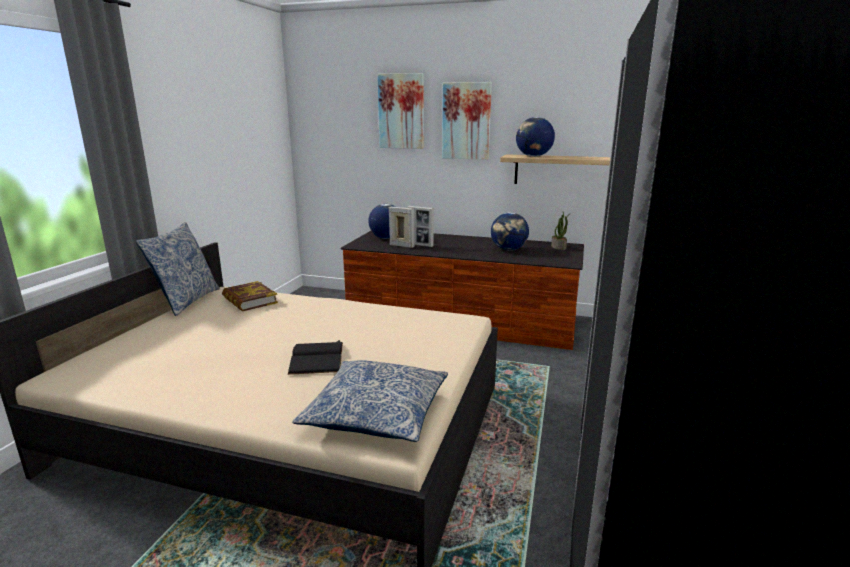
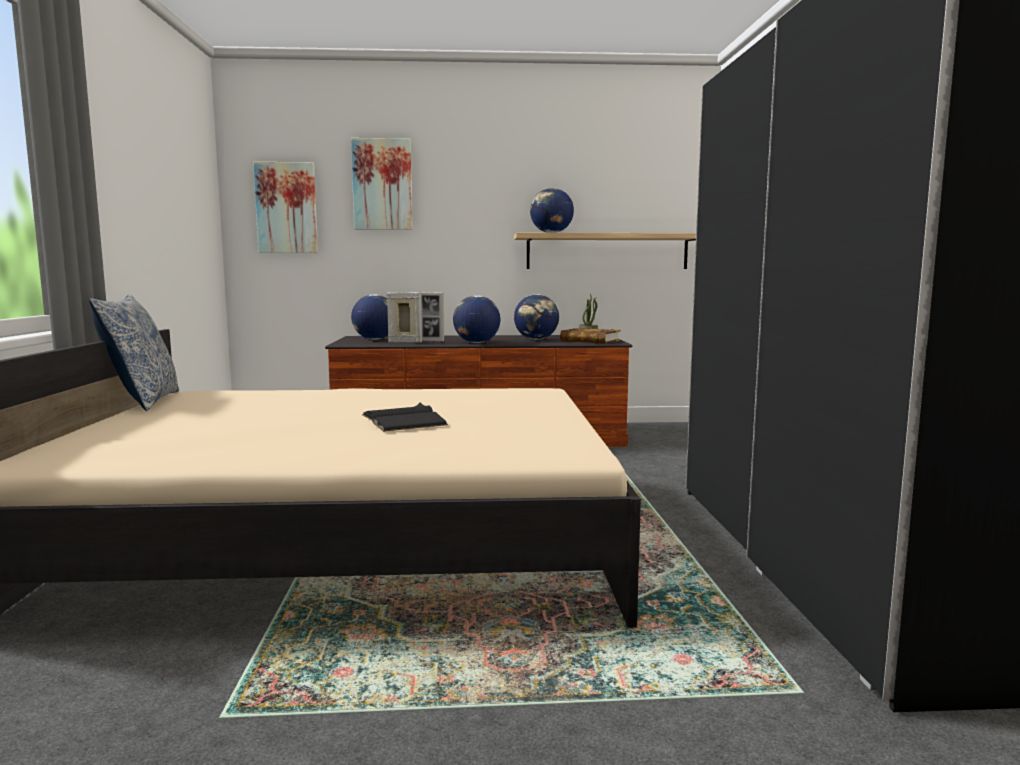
camera: 20 degrees left, 10 degrees down
(249, 300) = (240, 396): book -> book (590, 341)
(376, 413) = (532, 443): pillow -> none
(454, 252) = (476, 343): none -> globe
(466, 121) = (465, 196): picture -> picture (286, 208)

